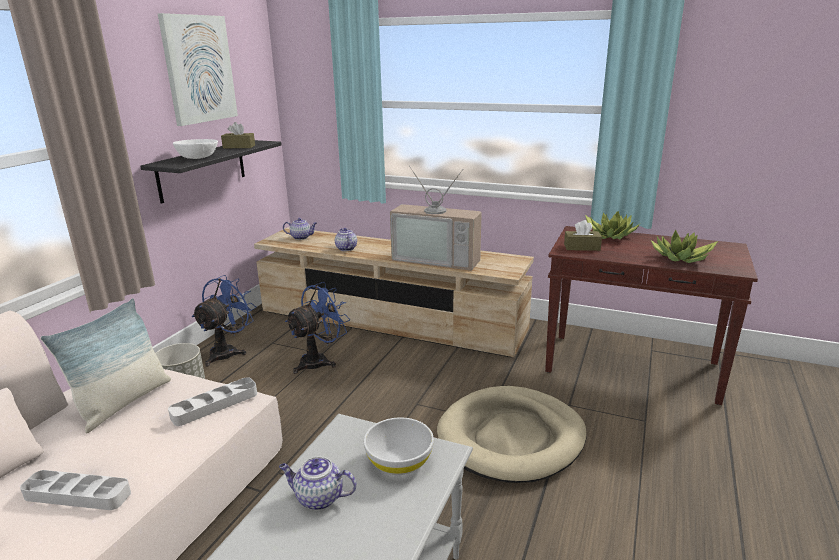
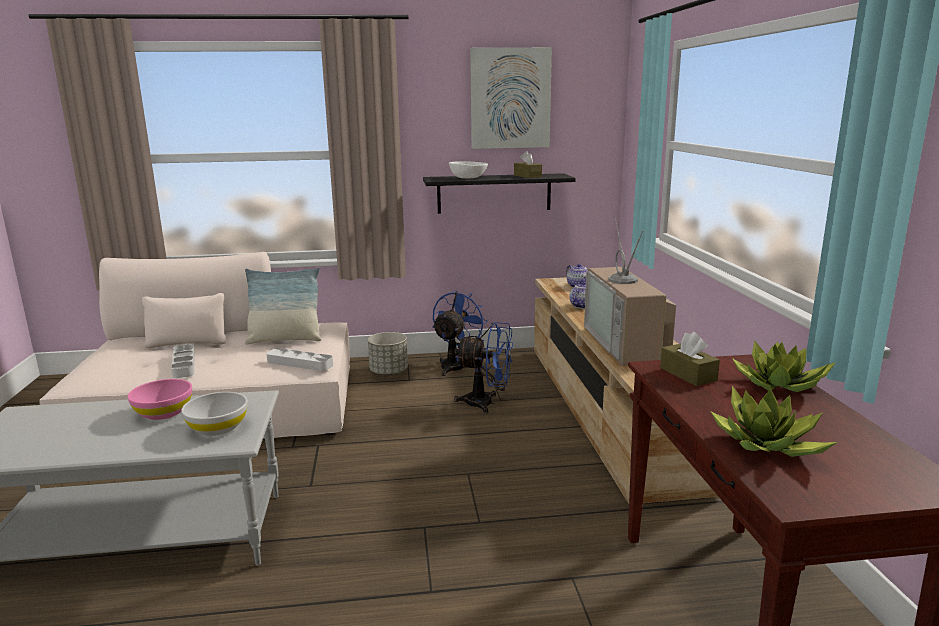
camera: 60 degrees right, 5 degrees down
(228, 351) = (456, 365): blue fan -> blue fan turned 60 degrees counterclockwise
(318, 498) = (163, 413): teapot -> pink bowl
(511, 438) = (461, 549): beige dog bed -> none

